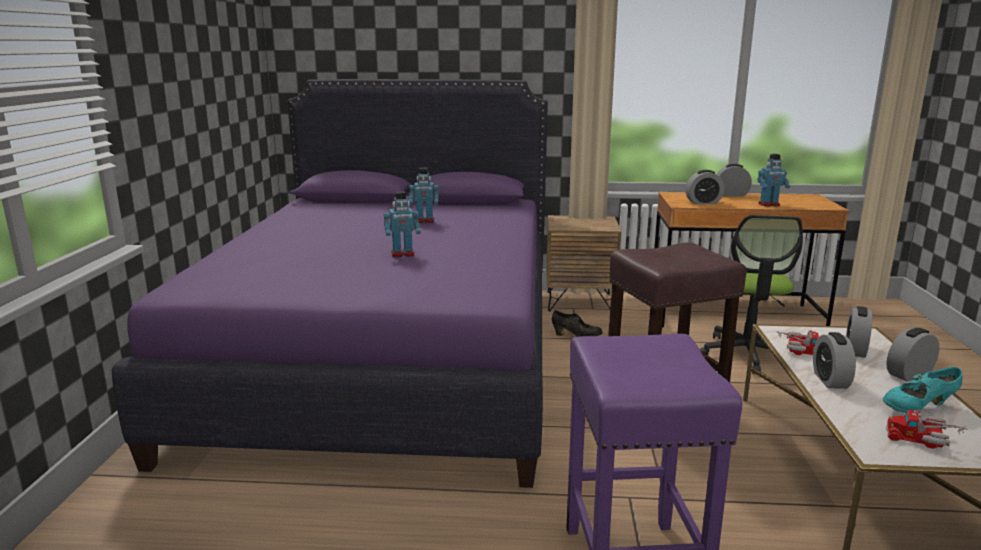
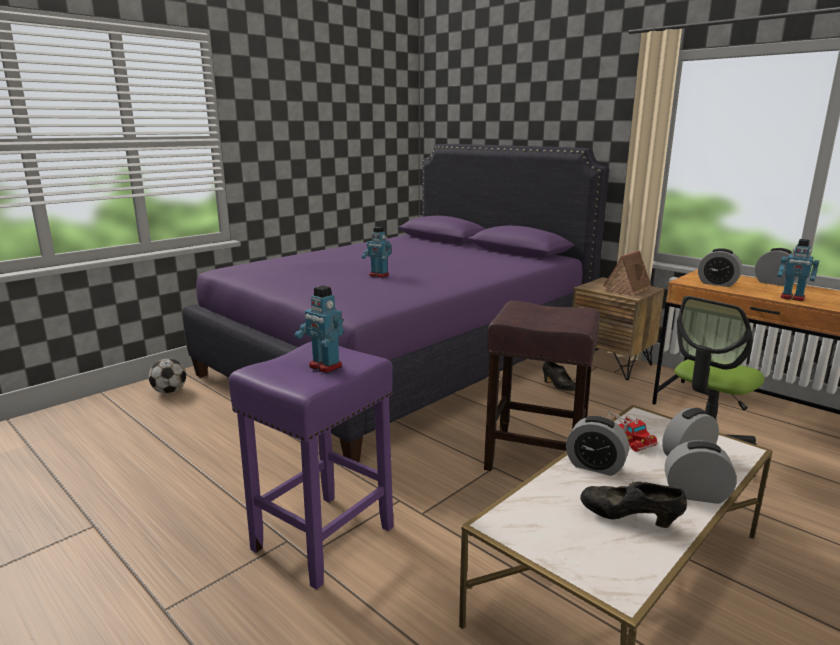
camera: 40 degrees right, 0 degrees up
(136, 509) = (169, 392): none -> football
(424, 221) = (449, 259): toy robot -> toy robot (325, 366)
(592, 222) = (628, 289): none -> toy house
(830, 380) = (595, 466): alarm clock -> alarm clock turned 105 degrees counterclockwise
(918, 408) = (629, 519): turquoise shoe -> black shoe
(923, 439) = (568, 538): toy truck -> none

